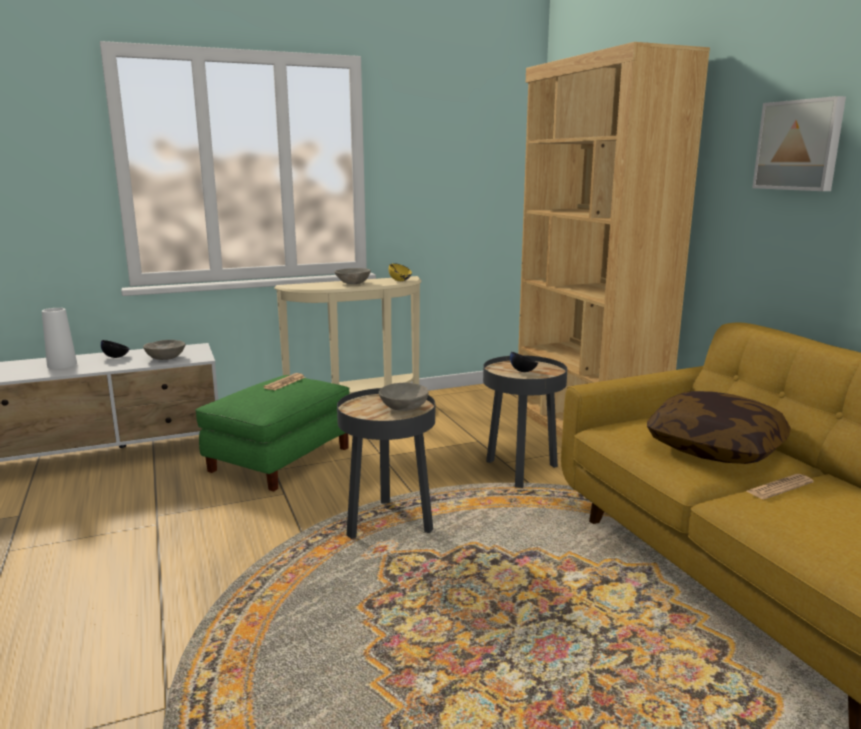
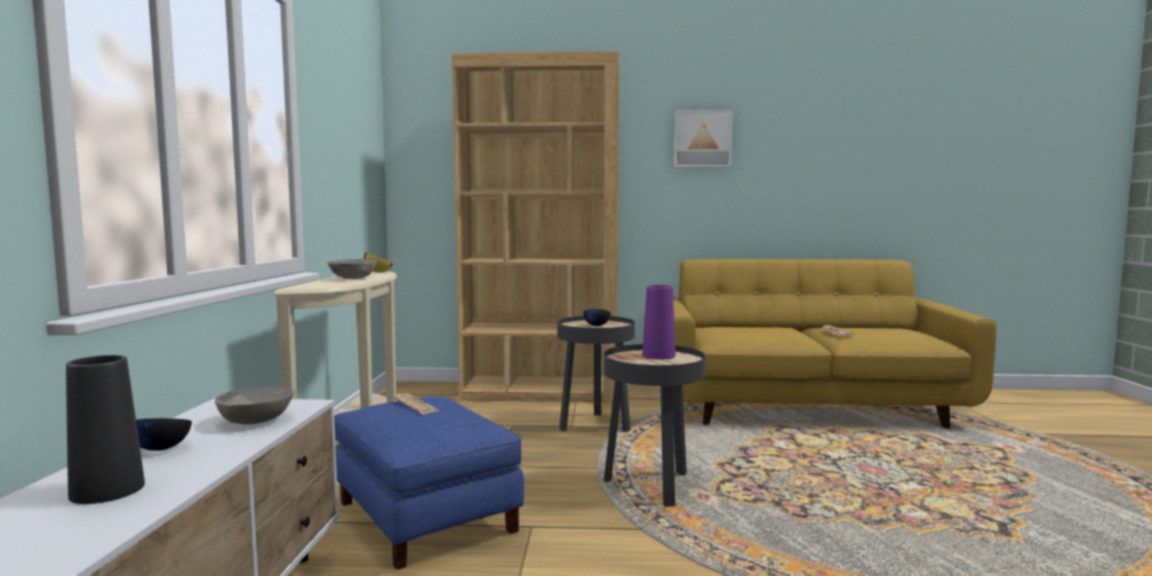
camera: 65 degrees left, 10 degrees down
(62, 365) = (107, 490): white vase -> black vase
(280, 459) = (423, 517): green ottoman -> blue ottoman
(404, 408) = (658, 355): grey bowl -> purple vase
(715, 448) = (771, 330): pillow -> none

